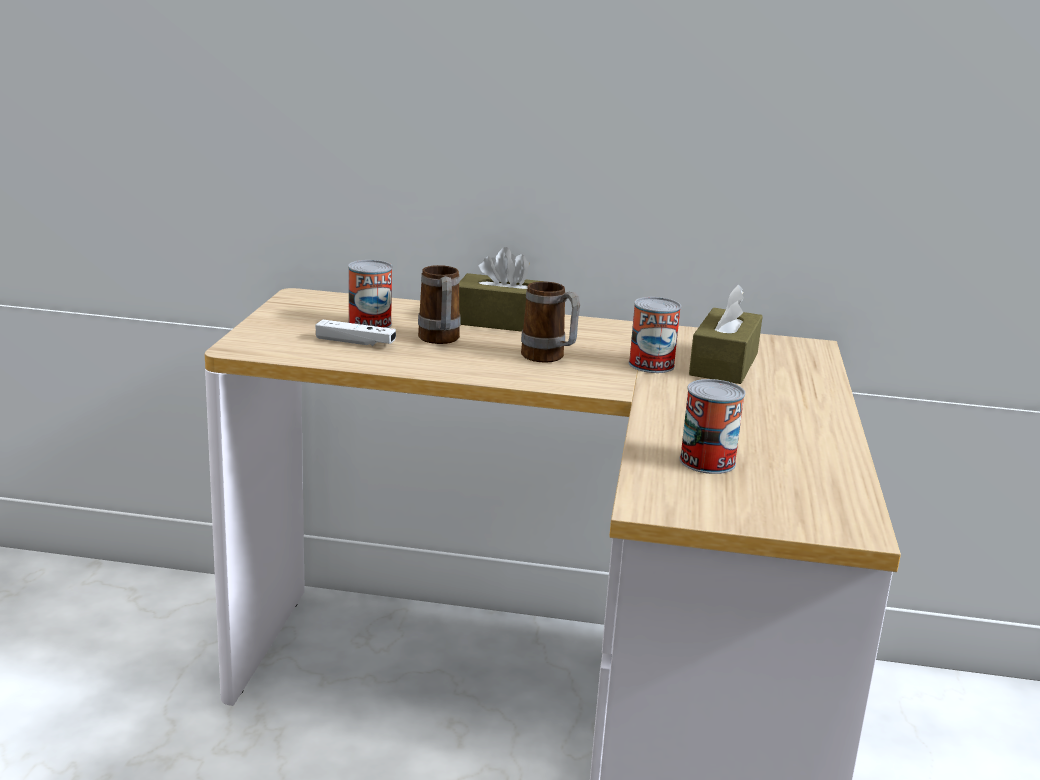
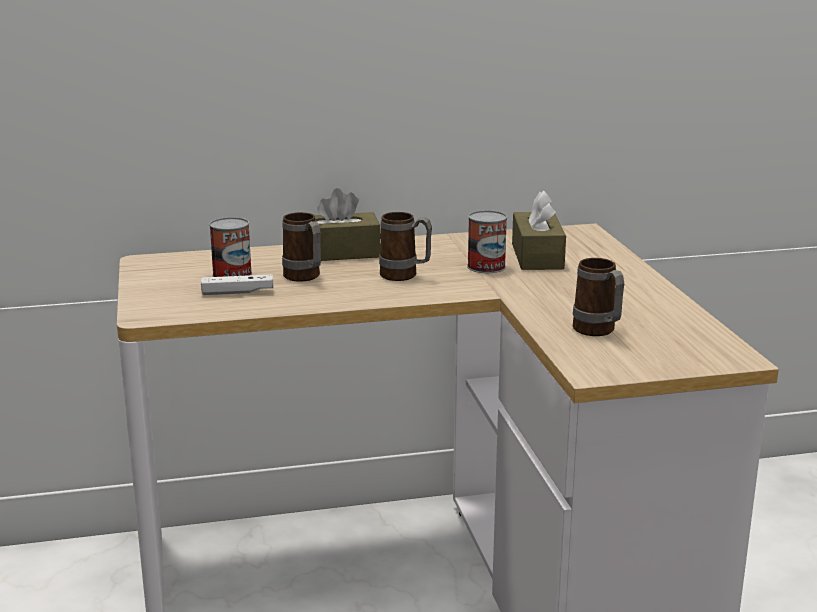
camera: 20 degrees left, 0 degrees up
(707, 461) = (598, 332): can -> mug

